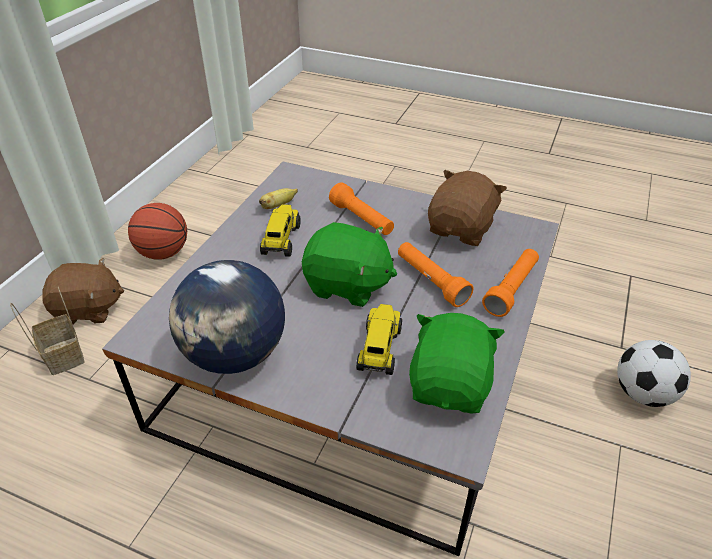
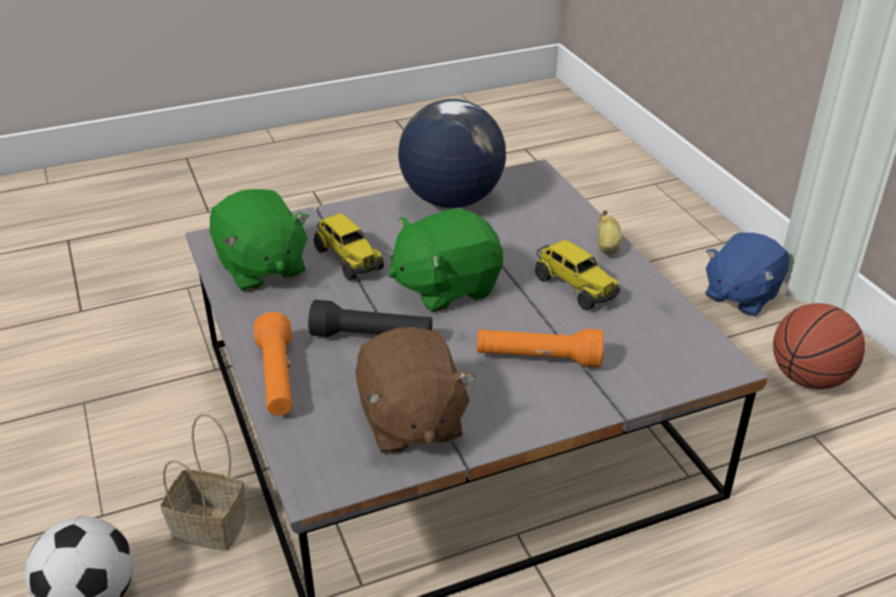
camera: 135 degrees right, 5 degrees down
(62, 355) = (681, 263): basket -> basket (212, 526)
(88, 309) = (740, 295): brown plush toy -> blue plush toy
(278, 205) = (648, 317): banana -> banana (607, 247)
(431, 281) = (372, 337): orange flashlight -> black flashlight

